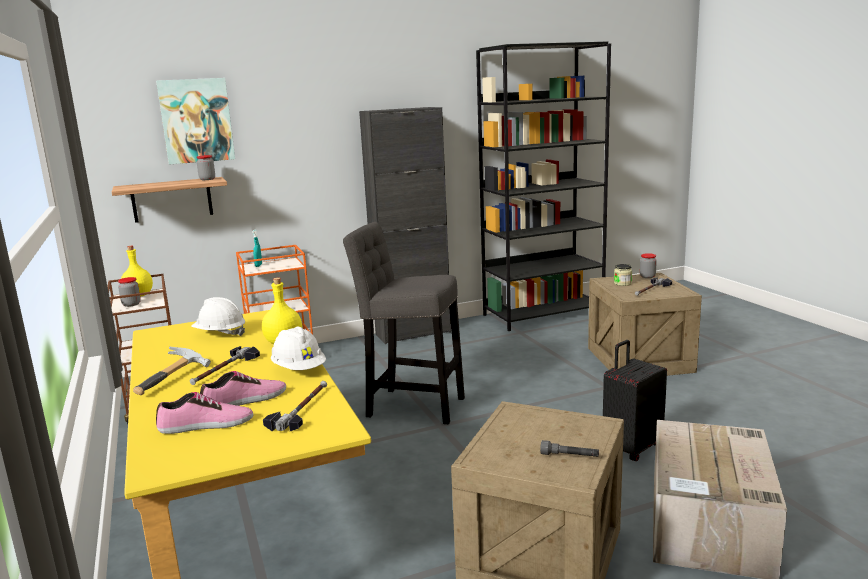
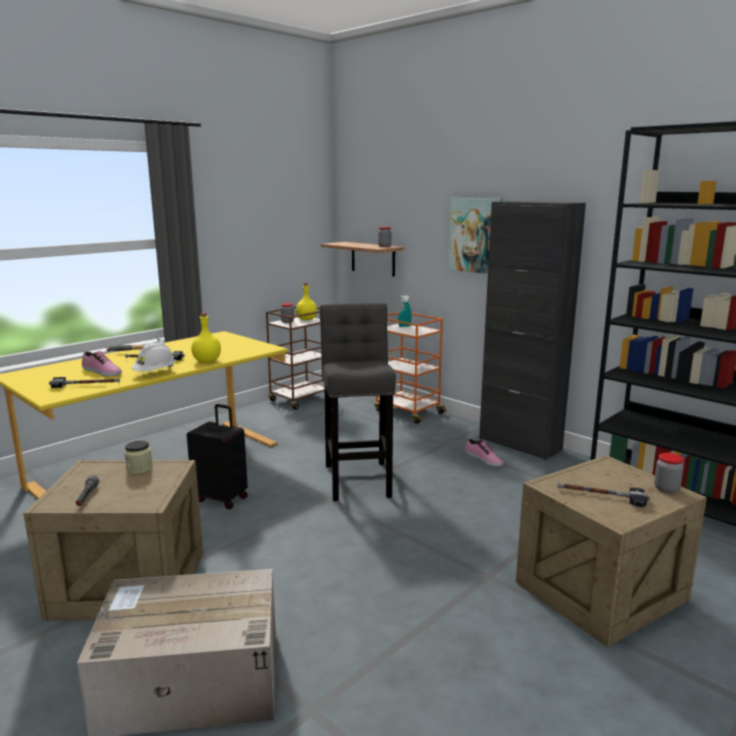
camera: 65 degrees right, 0 degrees up
(196, 121) = (393, 198): picture -> picture (475, 235)
(206, 425) = (67, 372): shoe -> shoe (483, 459)
(220, 334) = (221, 346): white hard hat -> none
(622, 283) = (608, 476): jar -> jar (139, 469)
(631, 448) = (337, 610): black suitcase -> black suitcase (222, 498)

